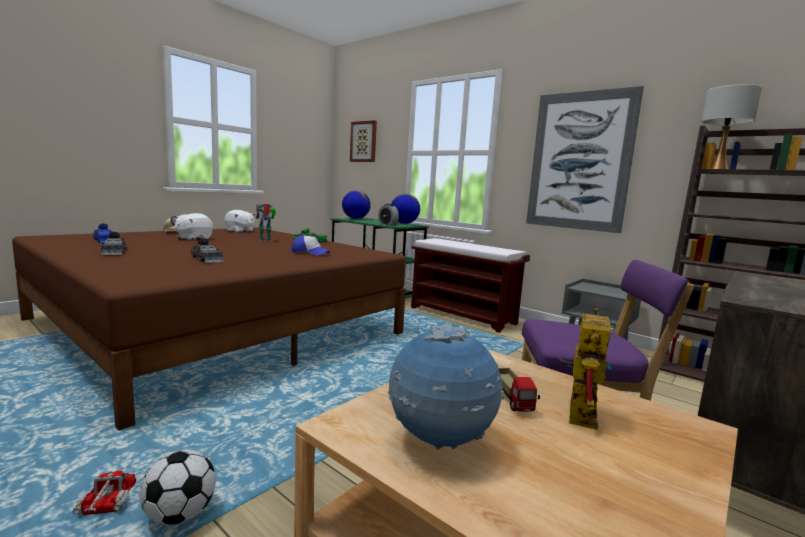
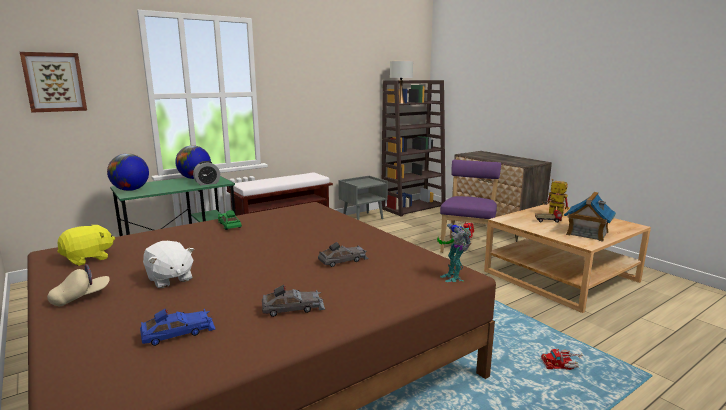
camera: 75 degrees left, 5 degrees up
(180, 515) = (560, 341): football -> none
(239, 231) = (88, 259): white plush toy -> yellow plush toy
(266, 240) = (201, 243): toy robot -> toy robot (453, 277)
(310, 253) = (305, 226): cap -> none
(440, 442) = (587, 233): globe -> toy house
(579, 161) = (323, 99): picture -> none

